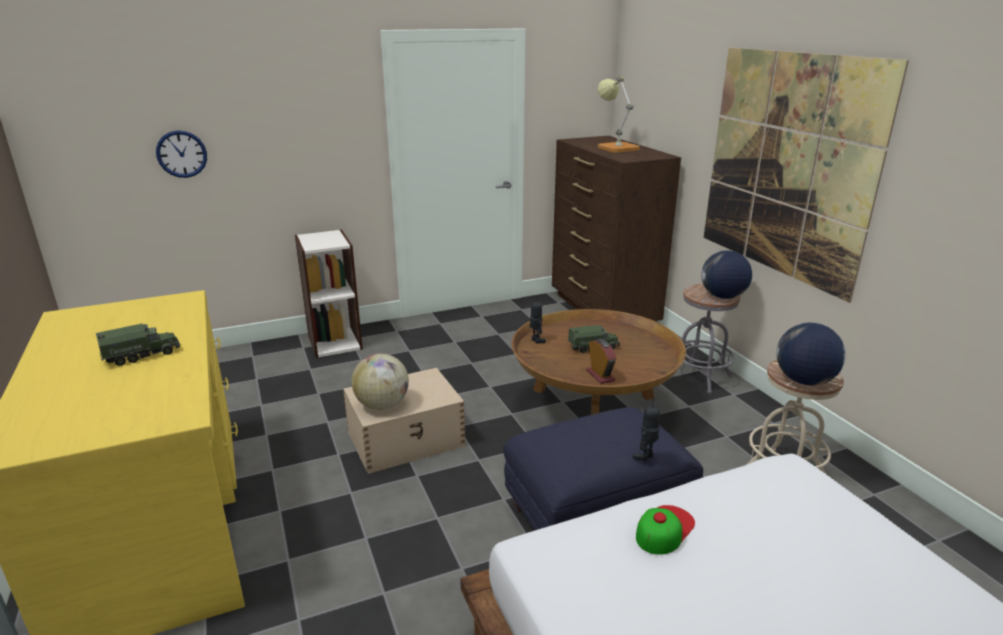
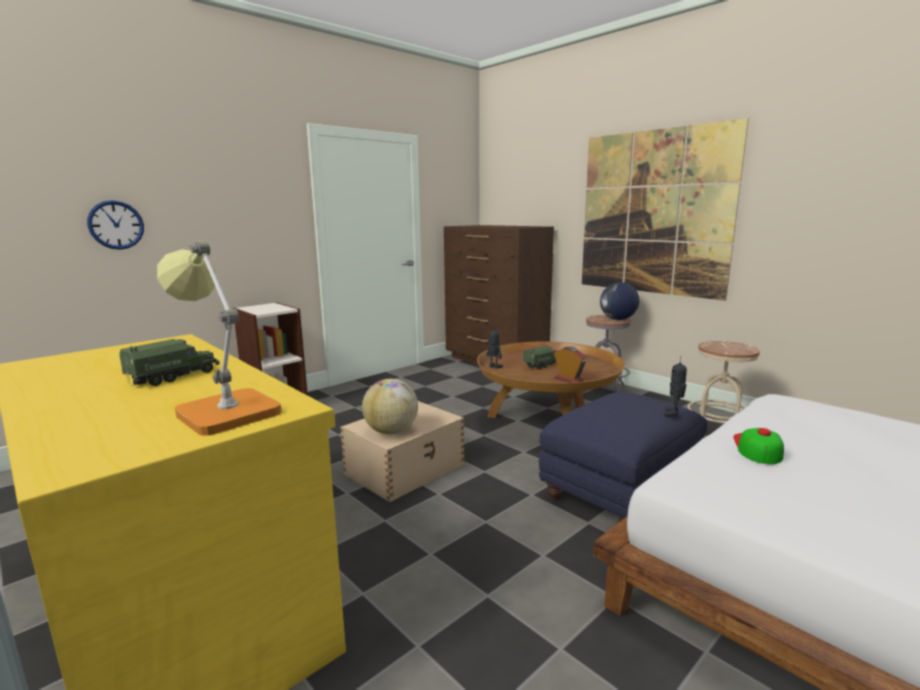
camera: 20 degrees left, 10 degrees down
(615, 147) = (496, 226): table lamp -> table lamp (222, 410)
(804, 381) = (734, 350): globe -> none

